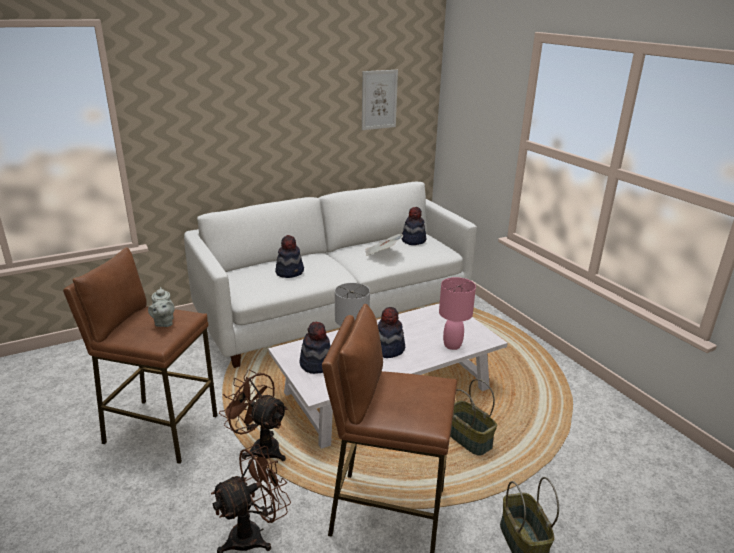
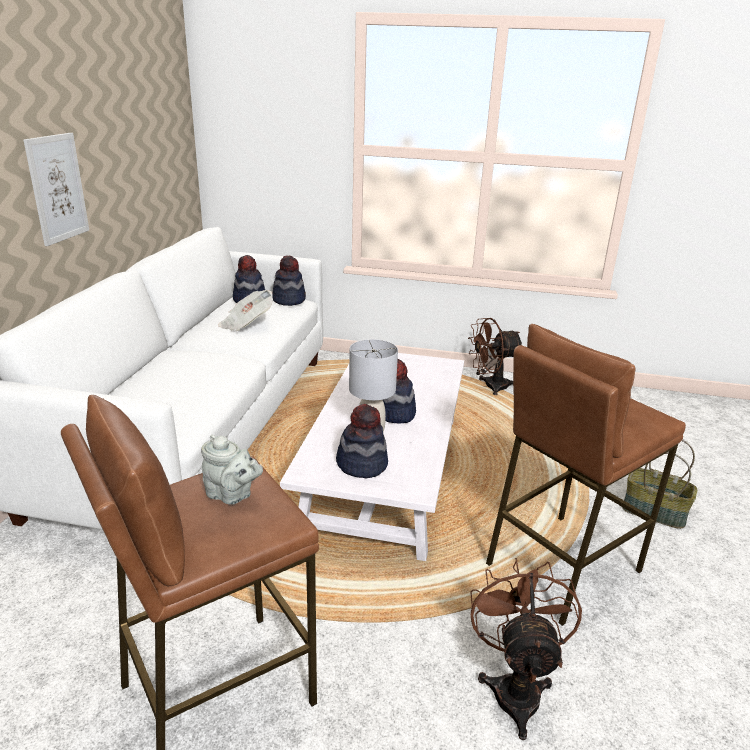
camera: 50 degrees left, 0 degrees up
(260, 447) = (369, 608): brown fan -> brown fan (490, 386)
(290, 272) = (179, 382): hat -> hat (289, 300)
(379, 100) = (145, 117): picture -> picture (57, 188)
(452, 345) = (434, 383): pink table lamp -> none
(469, 439) = (507, 466): basket -> none

